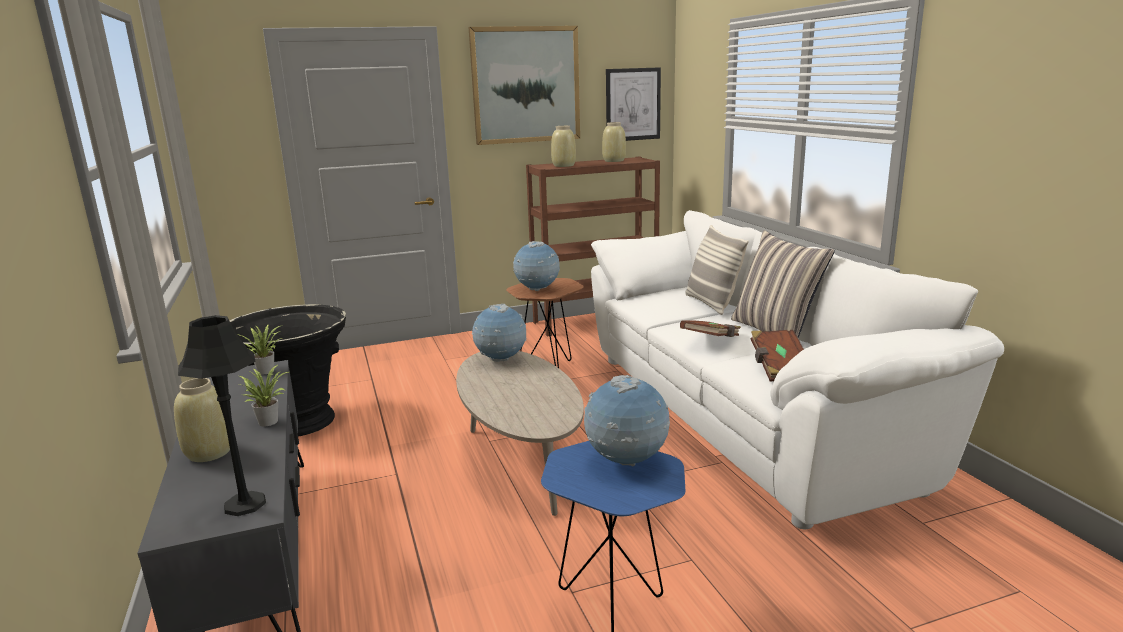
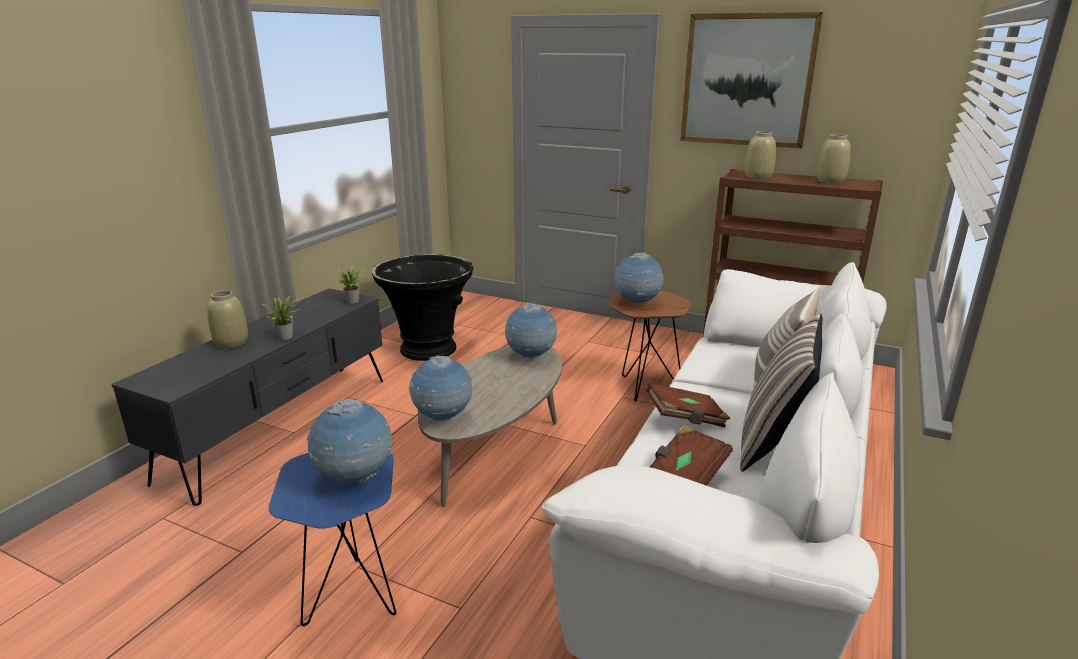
camera: 45 degrees right, 5 degrees up
(245, 504) = (181, 382): black table lamp -> none
(529, 423) = (443, 418): none -> globe
(633, 104) = (887, 114): picture -> none

